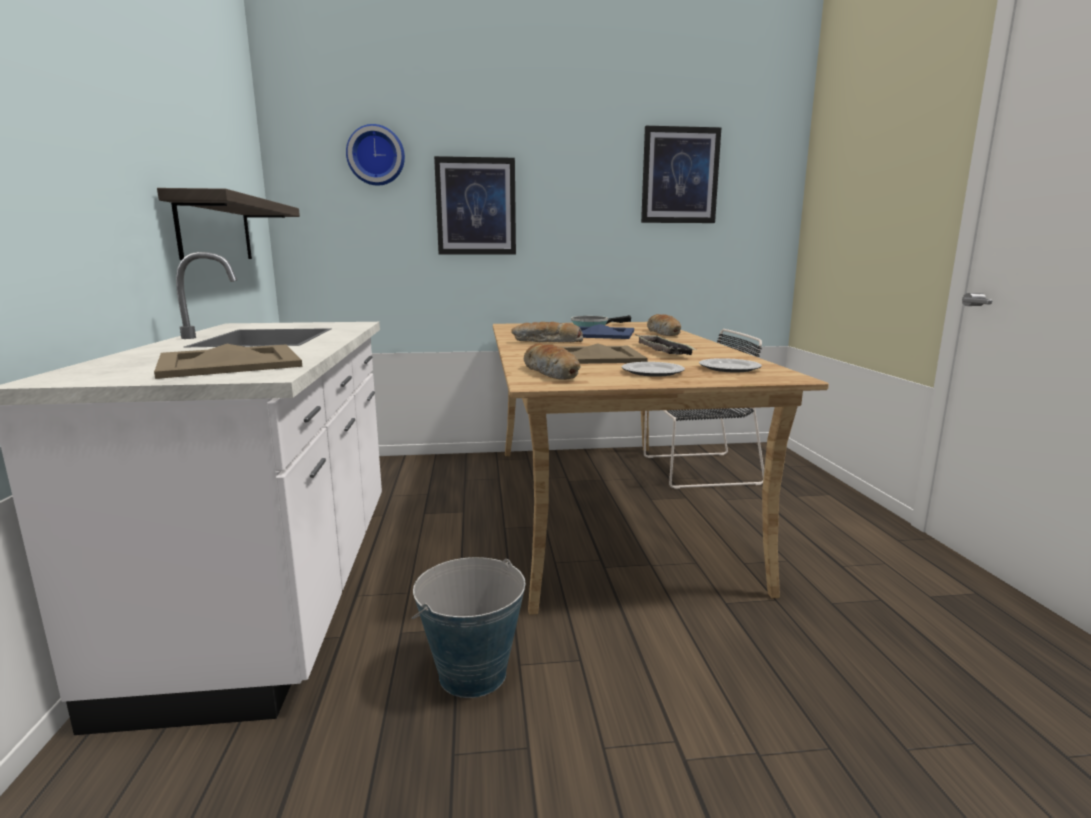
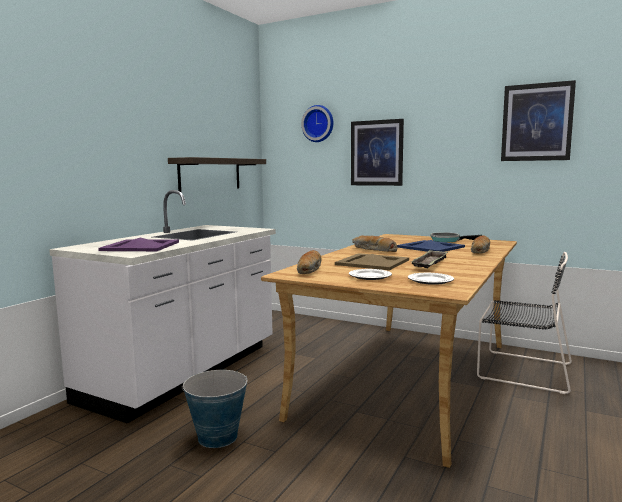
camera: 35 degrees right, 5 degrees down
(228, 362) = (140, 246): beige tray -> purple tray

